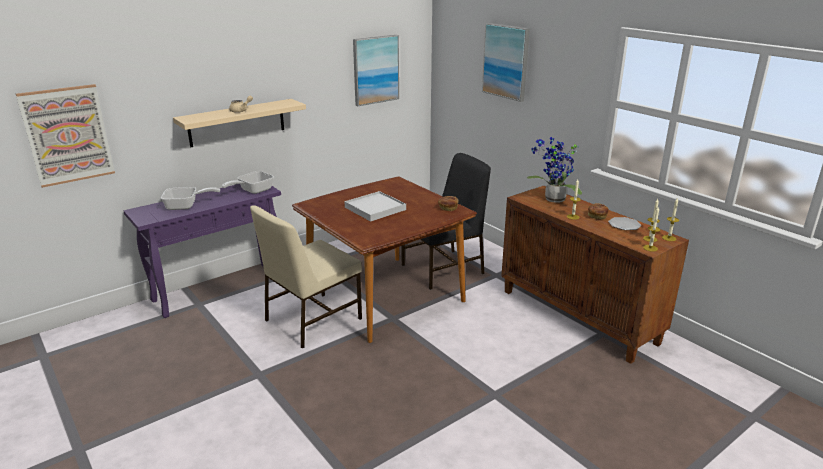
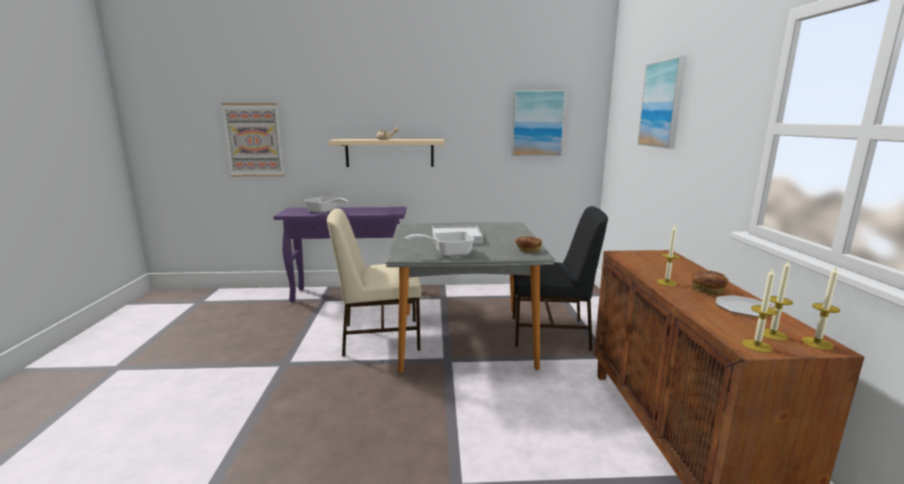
camera: 35 degrees right, 10 degrees down
(252, 191) = (384, 211): frying pan -> frying pan (447, 253)
(384, 296) = (463, 338): brown dining table -> grey dining table
(553, 200) = (662, 263): potted plant -> none

